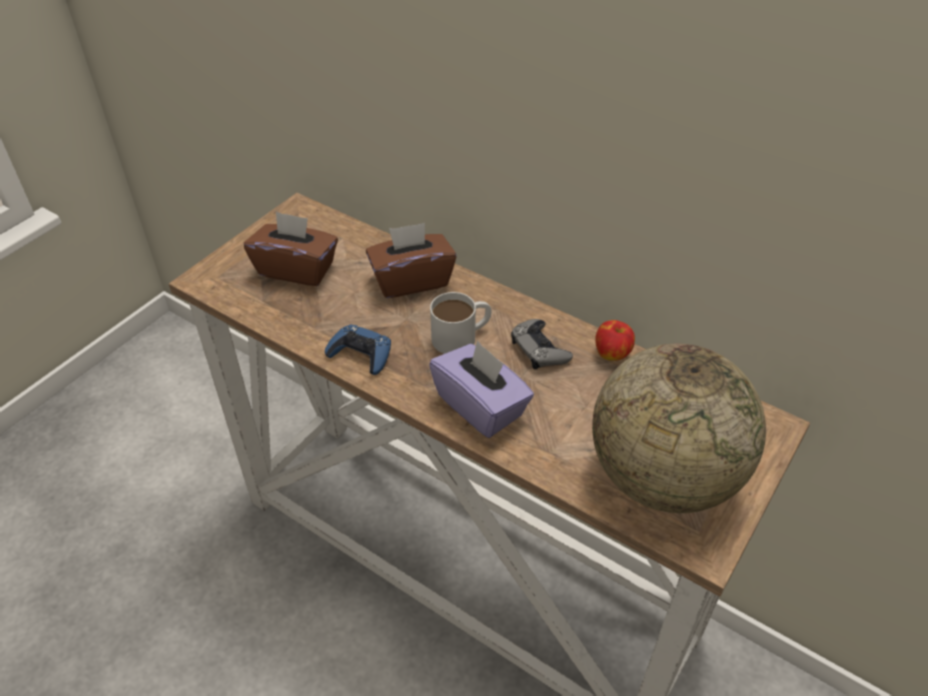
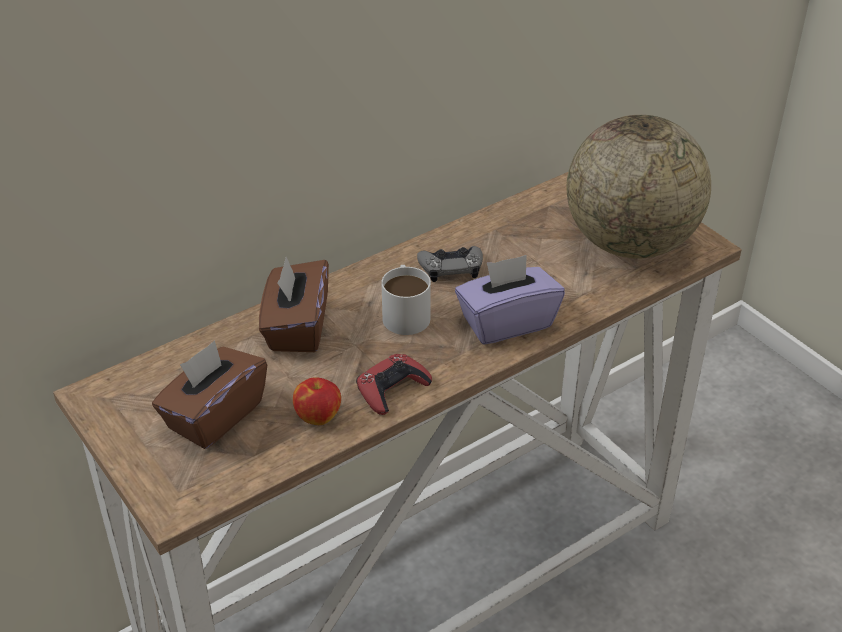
camera: 70 degrees left, 5 degrees down
(361, 354) = (392, 389): blue game controller -> red game controller
(612, 353) = (480, 227): apple -> apple (318, 416)

